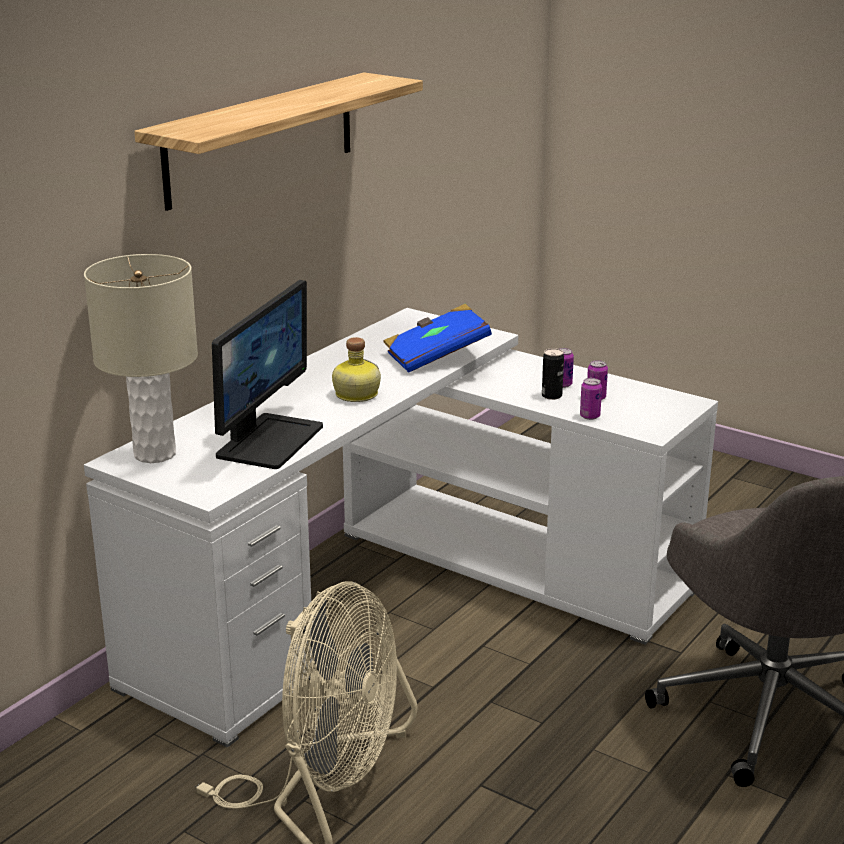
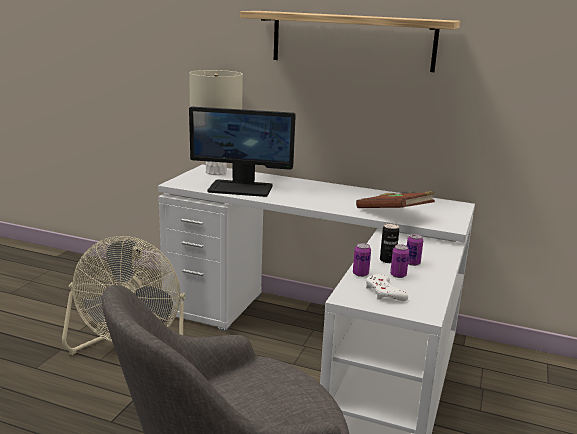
camera: 75 degrees right, 5 degrees down
(355, 394) = (315, 200): bottle -> none
(436, 357) = (394, 214): blue book -> brown book
(641, 412) = (384, 292): none -> white game controller

